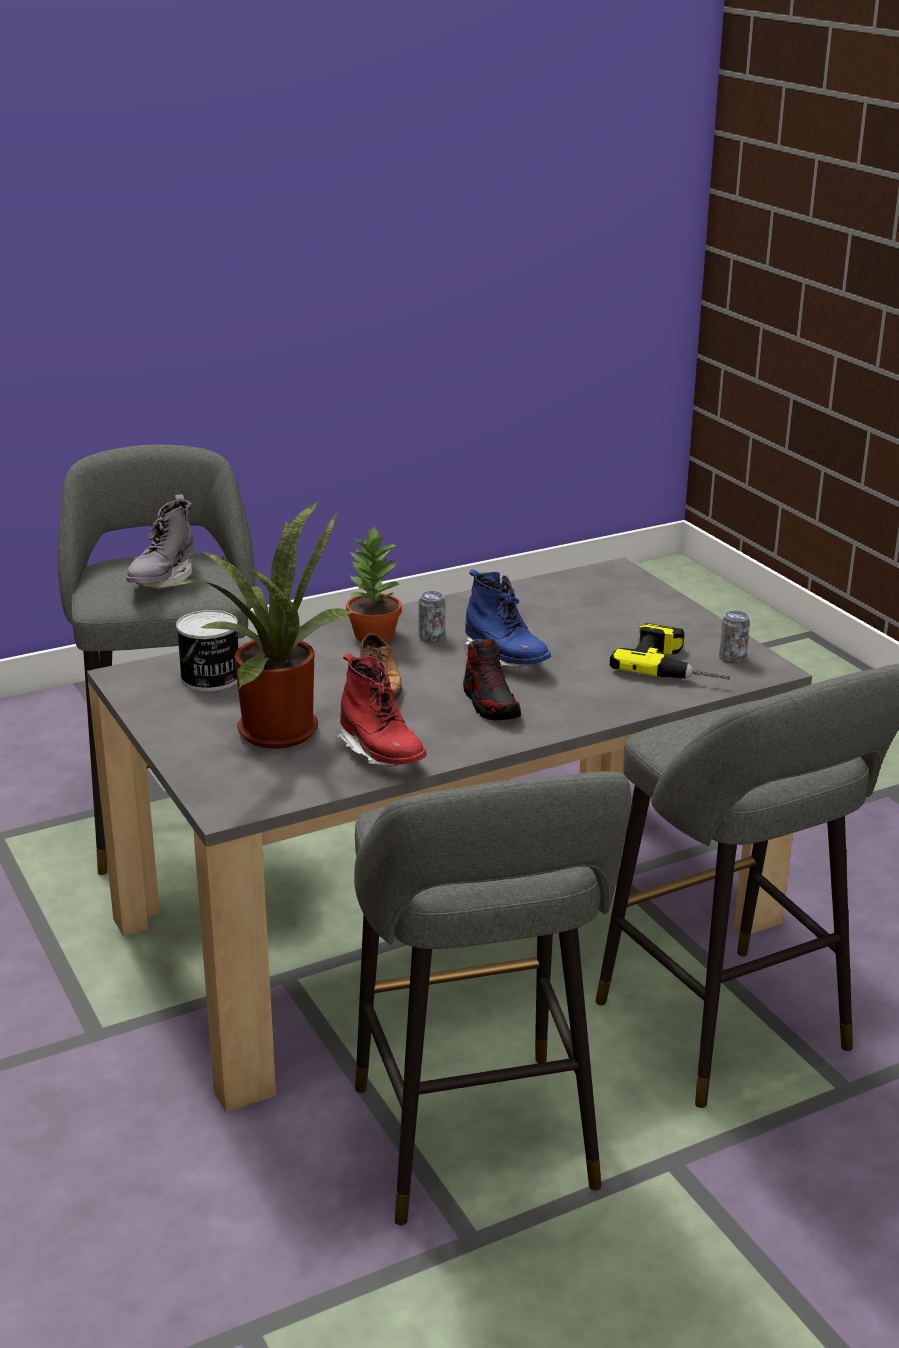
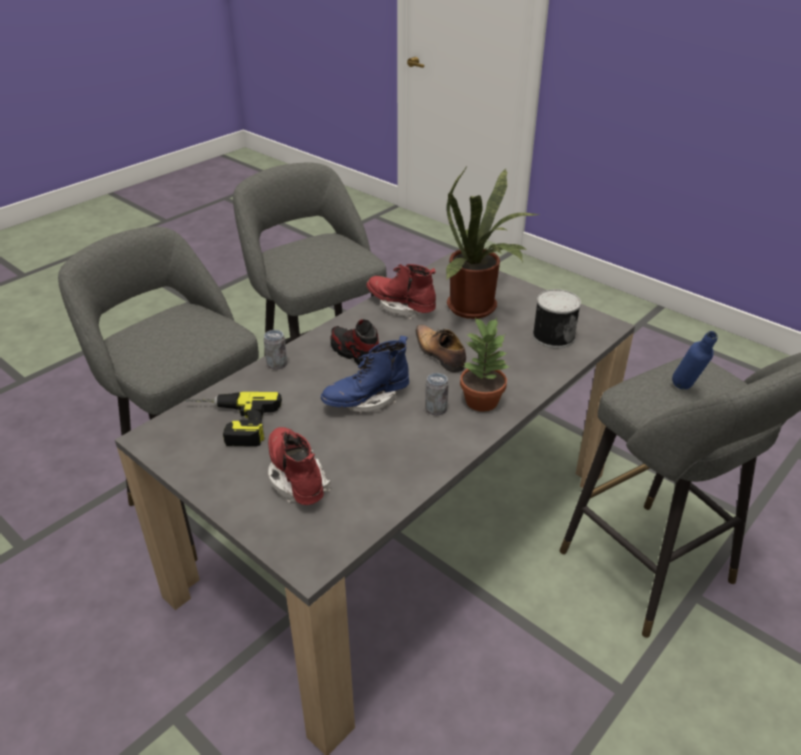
camera: 160 degrees right, 10 degrees up
(162, 579) = (685, 391): grey boot -> blue bottle
(505, 658) = (366, 400): blue boot -> blue boot turned 60 degrees counterclockwise
(612, 614) = (296, 478): none -> red boot
(732, 658) = (181, 444): can -> can (277, 364)

